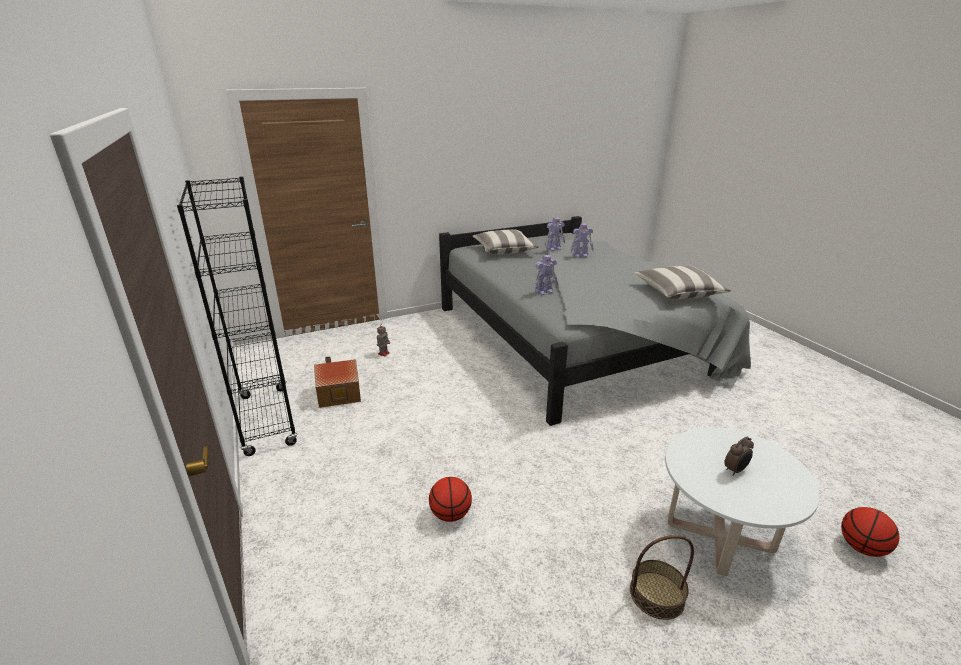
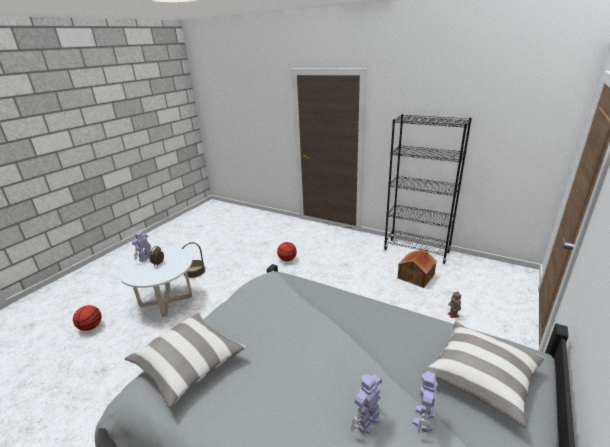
camera: 145 degrees right, 0 degrees up
(544, 292) = (327, 304): toy robot -> toy robot (145, 258)

